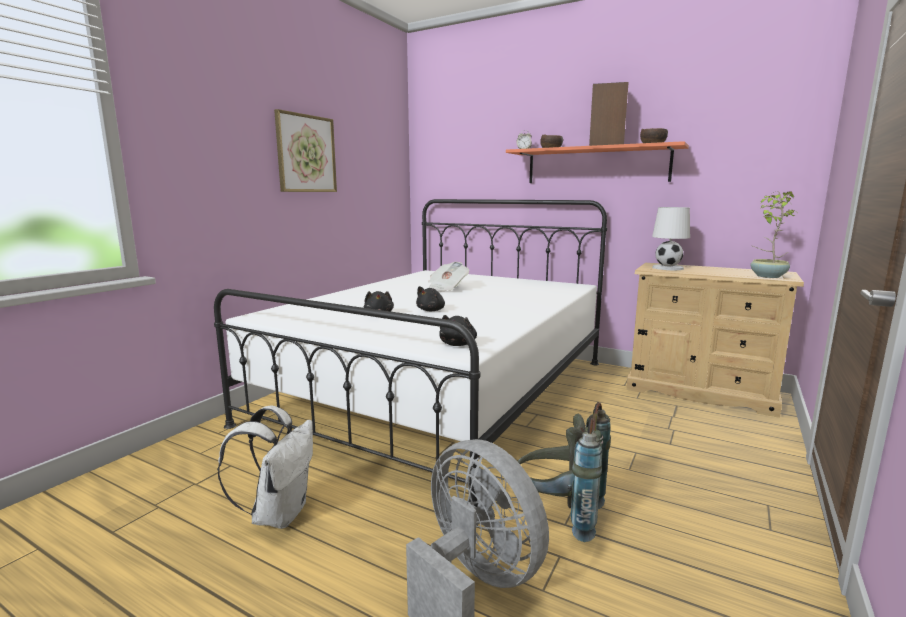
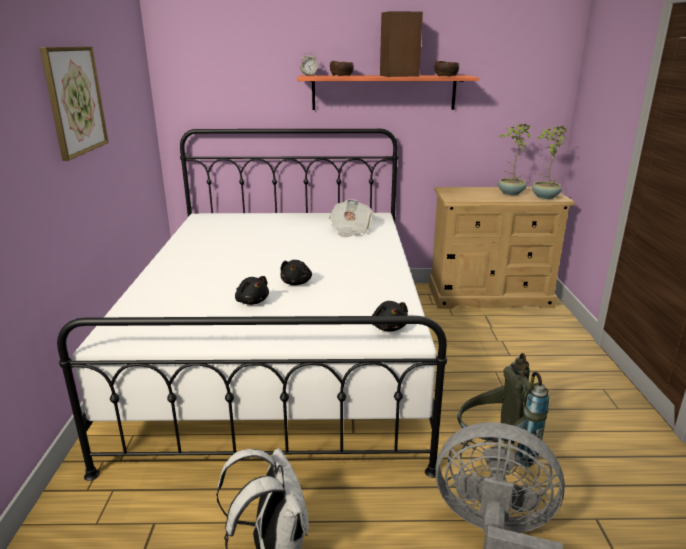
camera: 30 degrees left, 10 degrees up
(446, 289) = (262, 244): newspaper -> newspaper (350, 230)
(667, 268) = (463, 194): white table lamp -> none
(726, 271) = (510, 193): none -> potted plant

